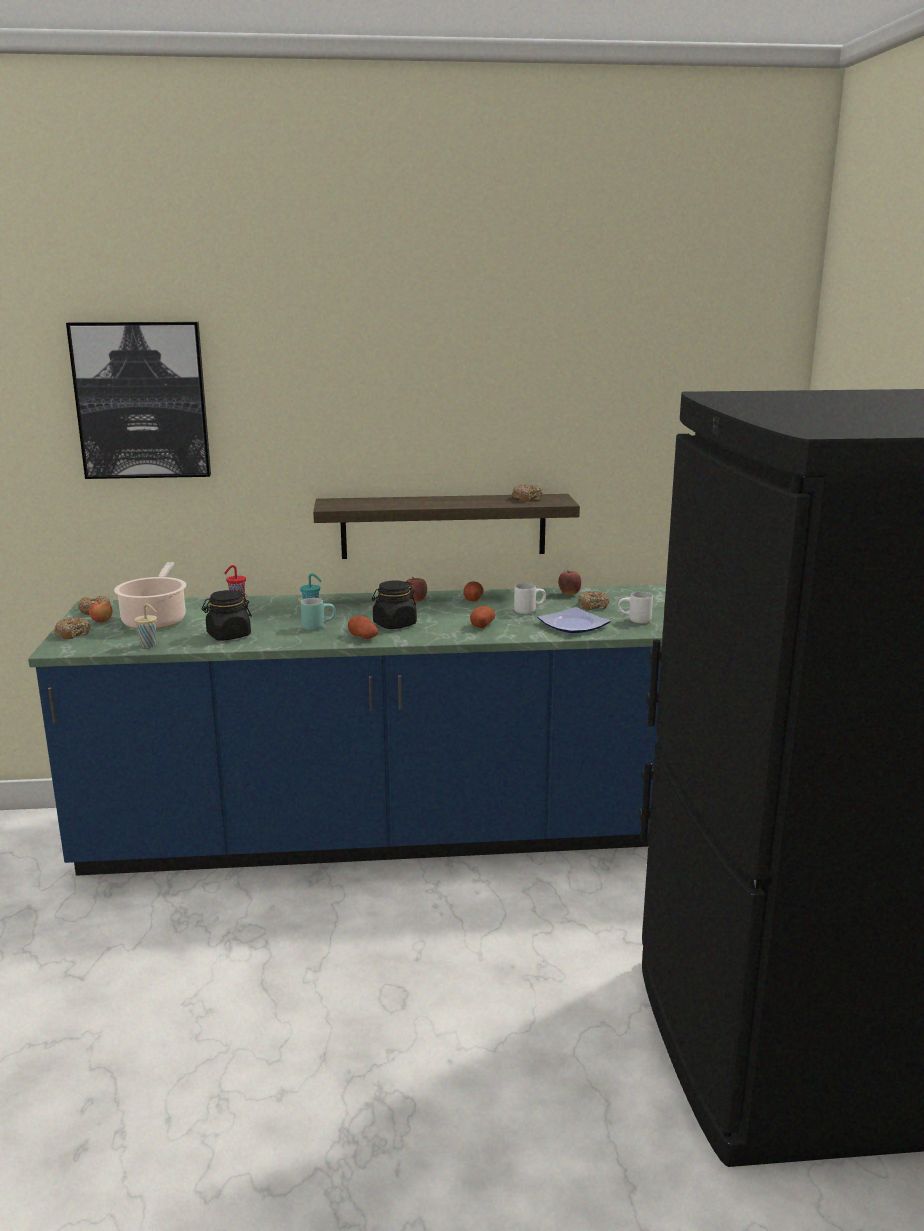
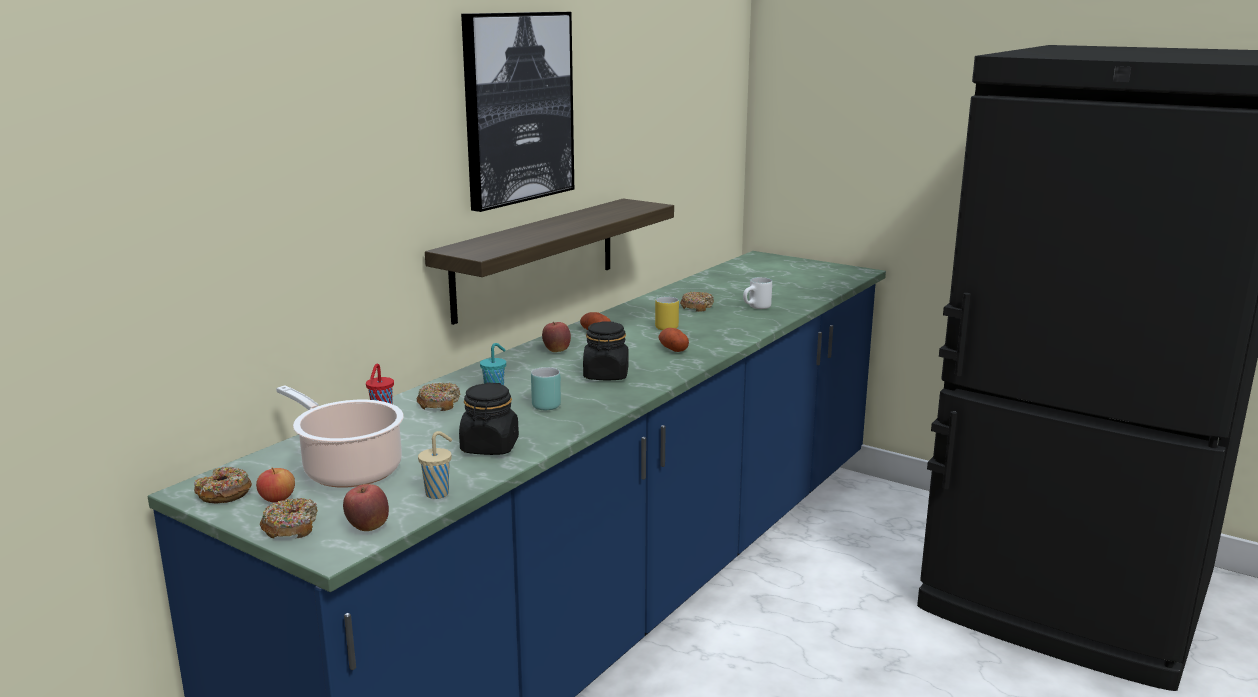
camera: 50 degrees left, 0 degrees up
(142, 400) = (216, 141): picture -> picture (517, 108)
(363, 637) = (617, 395): potato -> none
(527, 498) = (613, 208): donut -> donut (439, 404)
(528, 610) = (667, 326): white mug -> yellow mug
(569, 594) = (652, 304): apple -> apple (368, 527)
(571, 625) = (731, 326): plate -> none

